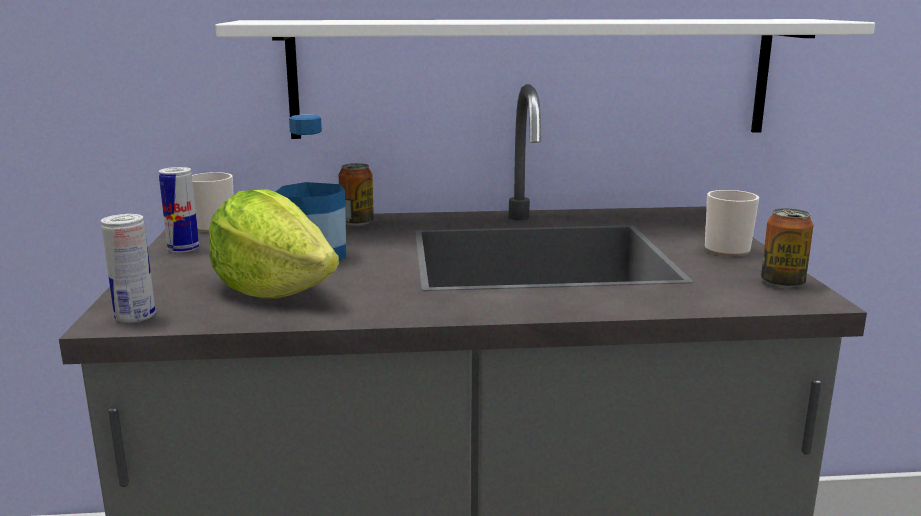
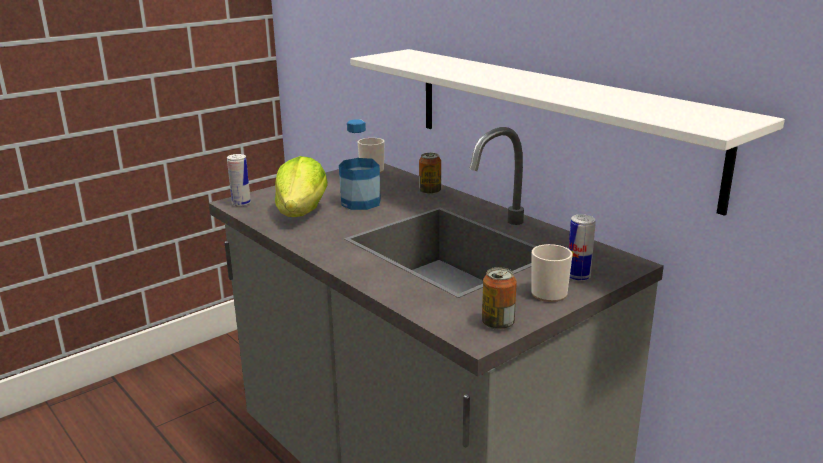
camera: 55 degrees right, 5 degrees up
(183, 249) = (331, 178): can -> can (578, 276)

